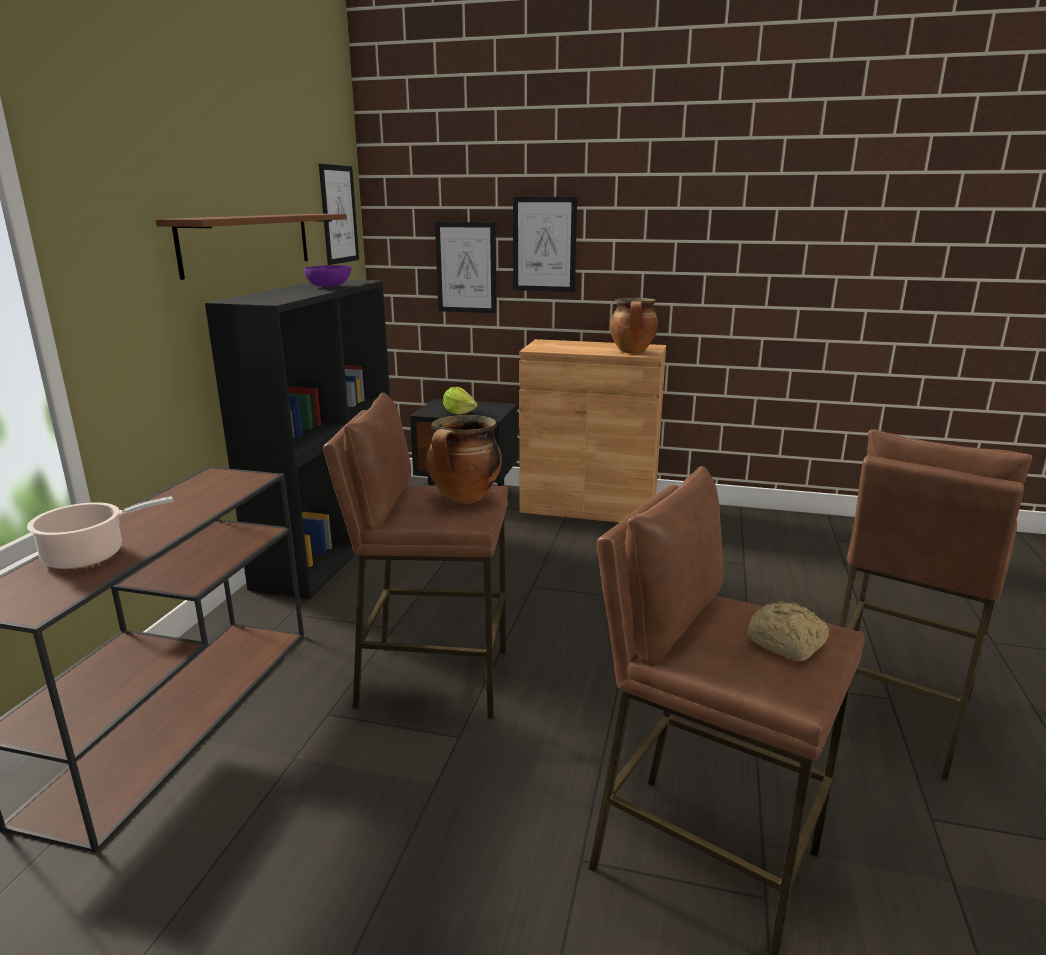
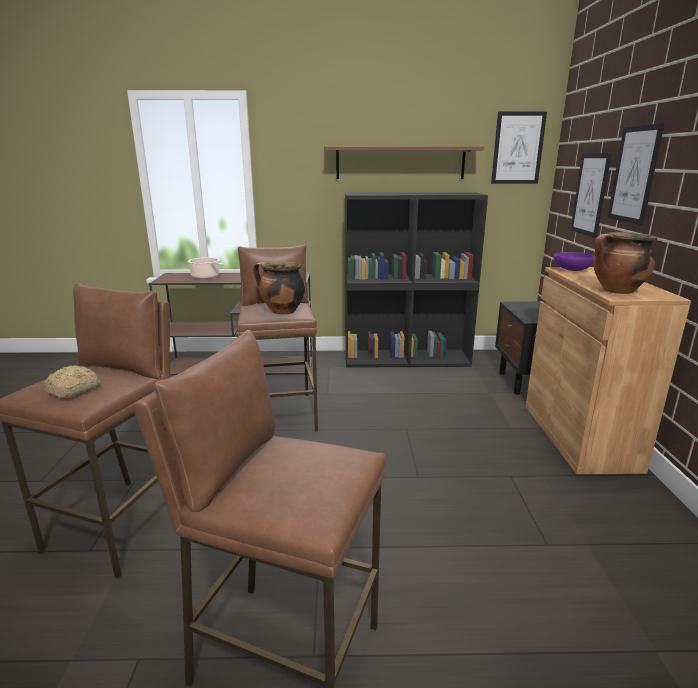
camera: 75 degrees right, 0 degrees up
(329, 287) = (433, 194): purple bowl -> purple bowl (571, 270)
(459, 413) = (527, 311): lettuce -> none

